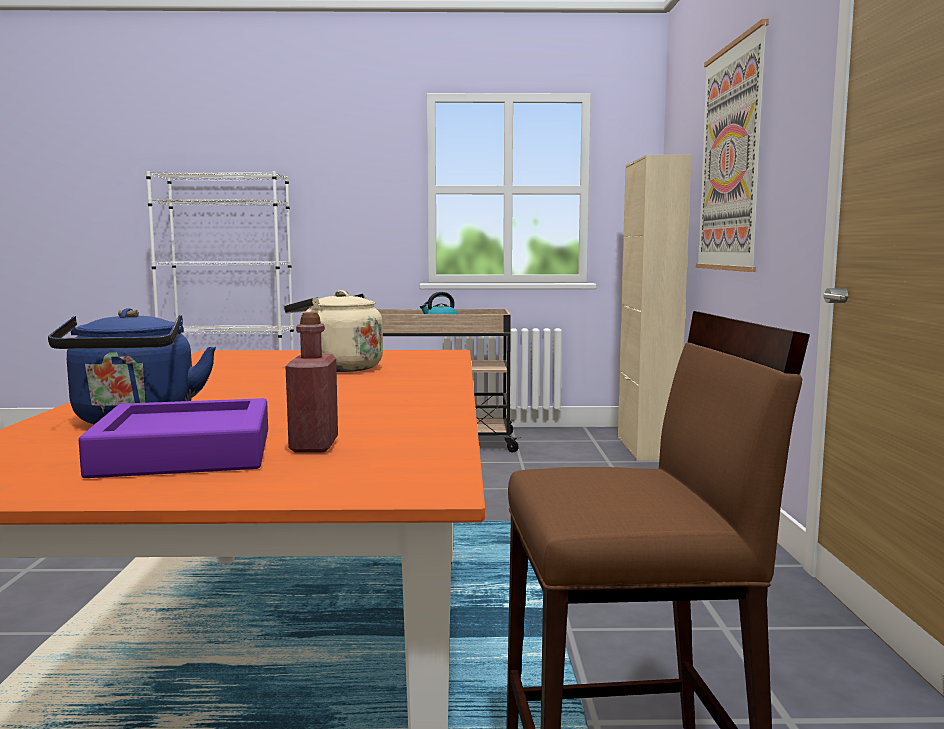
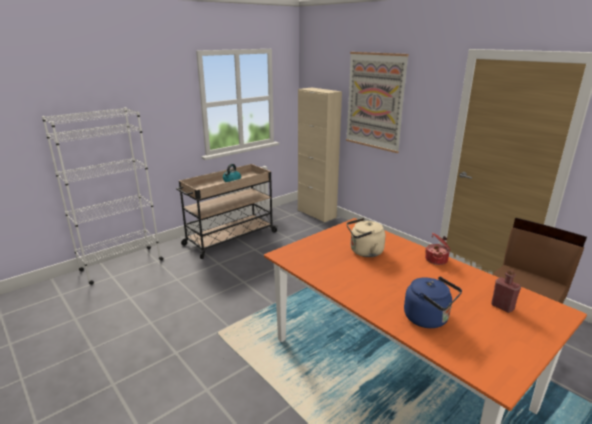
camera: 40 degrees left, 15 degrees up
(185, 453) = (493, 327): purple tray -> none
(429, 392) = (437, 260): none -> cooking pot

